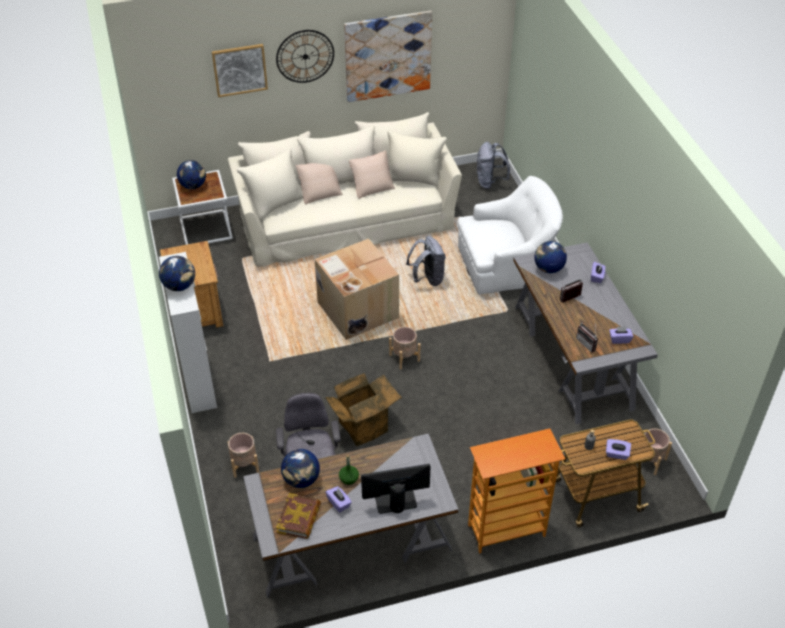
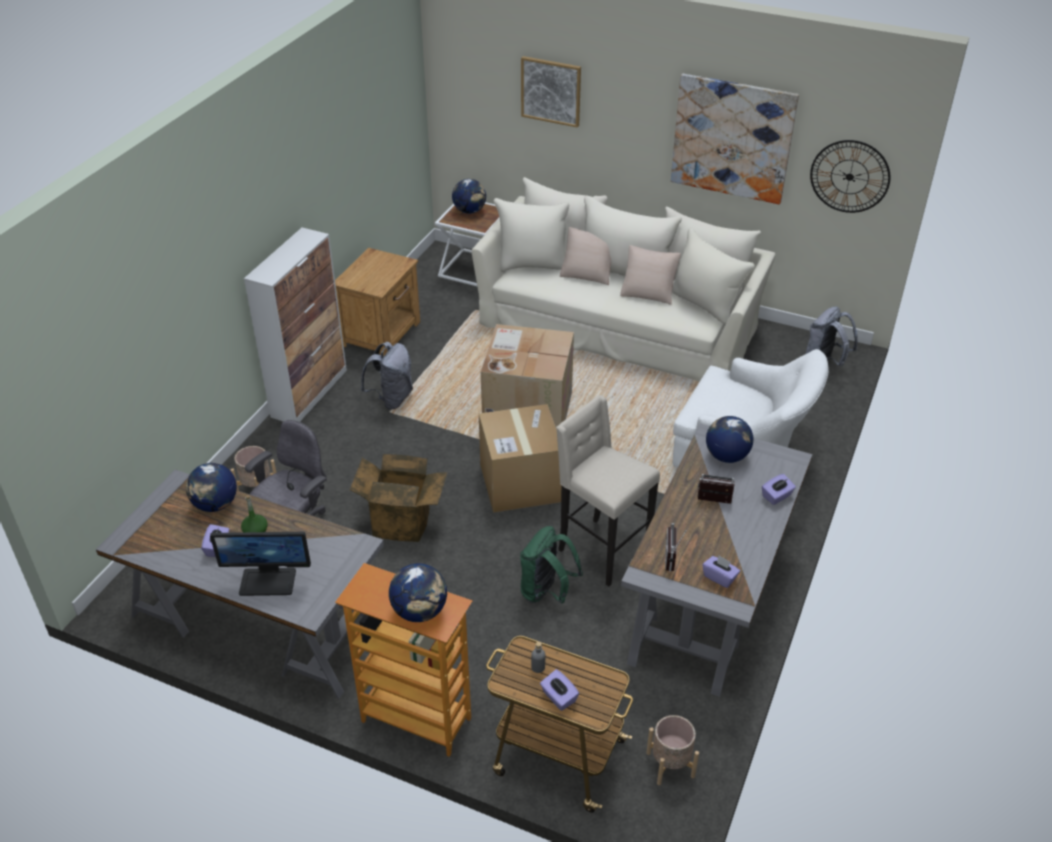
camera: 40 degrees right, 5 degrees down
(179, 286) = (284, 258): globe -> globe (420, 611)
(299, 518) = (168, 537): book -> none
(305, 56) = (628, 101): wall clock -> wall clock (849, 176)
(395, 501) = (268, 581): monitor -> monitor turned 150 degrees clockwise
(404, 357) = (520, 483): beige planter -> cardboard box
(427, 279) = (636, 422): grey backpack -> grey backpack (391, 399)
(492, 412) = (546, 592): none -> green backpack
(493, 369) = (601, 550): none -> beige stool

